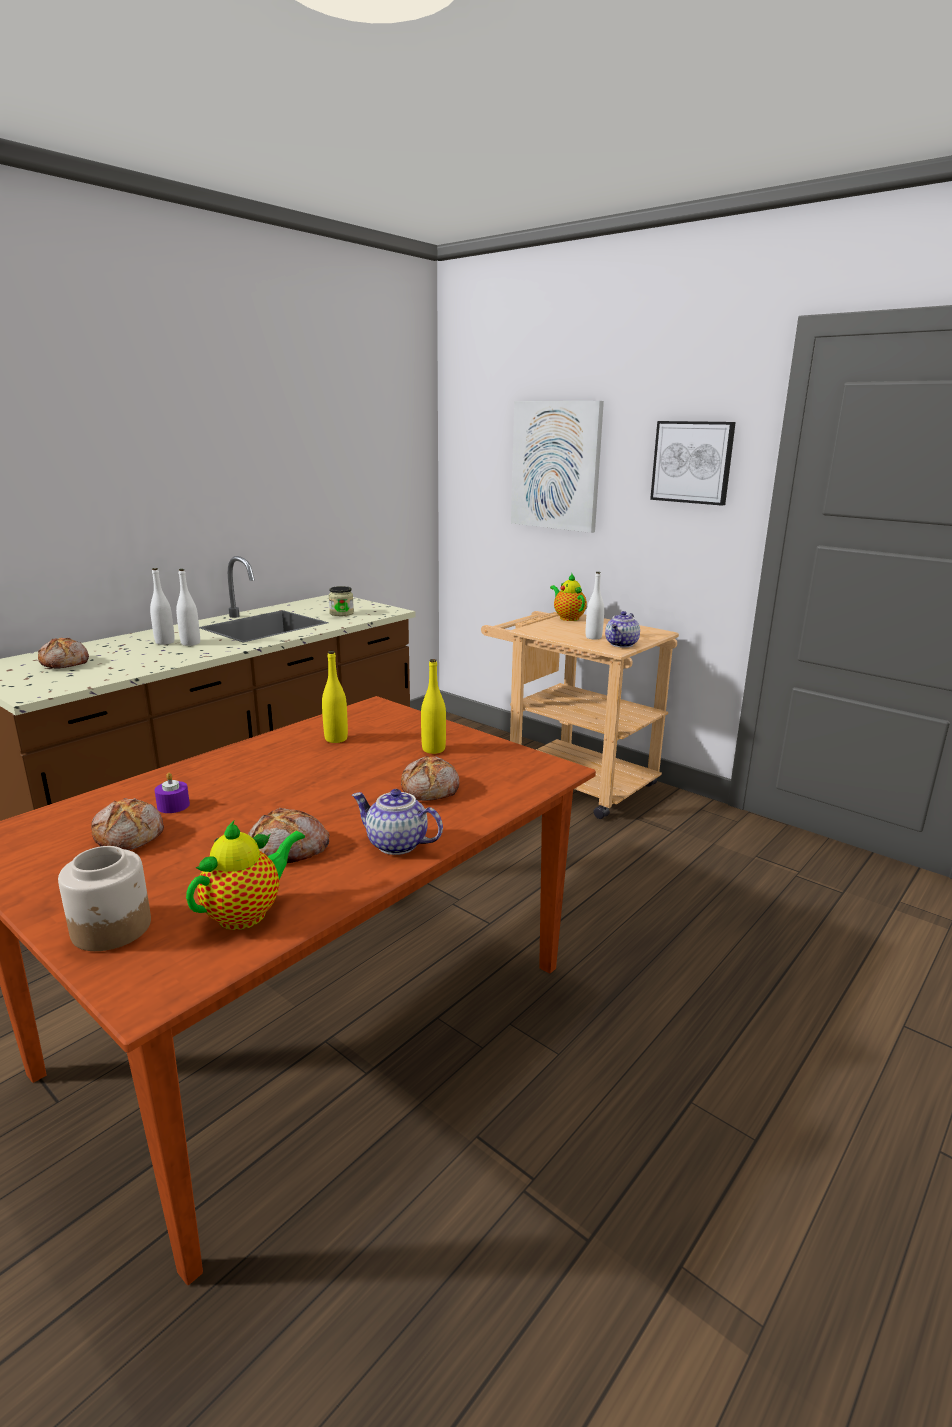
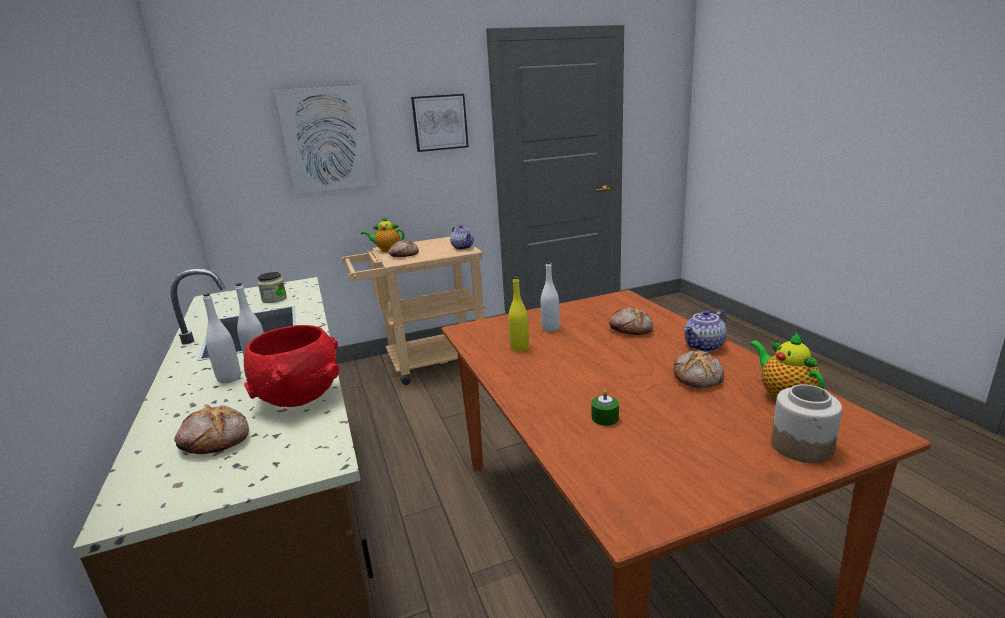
camera: 60 degrees left, 0 degrees up
(130, 667) = (300, 397): none -> red bowl
(130, 835) = (653, 438): bread -> bread (403, 255)
(173, 806) = (605, 418): purple candle -> green candle
(433, 749) = (567, 321): yellow bottle -> none
(593, 637) = (439, 251): white bottle -> white bottle (550, 328)

